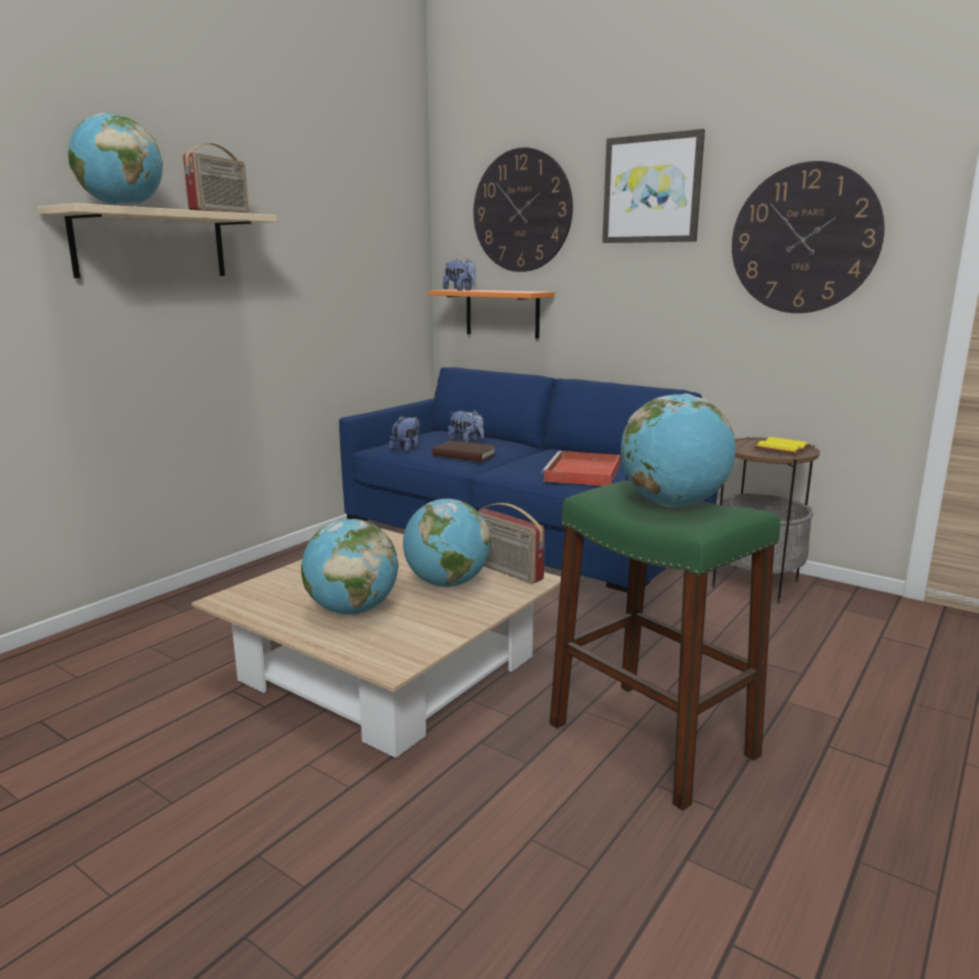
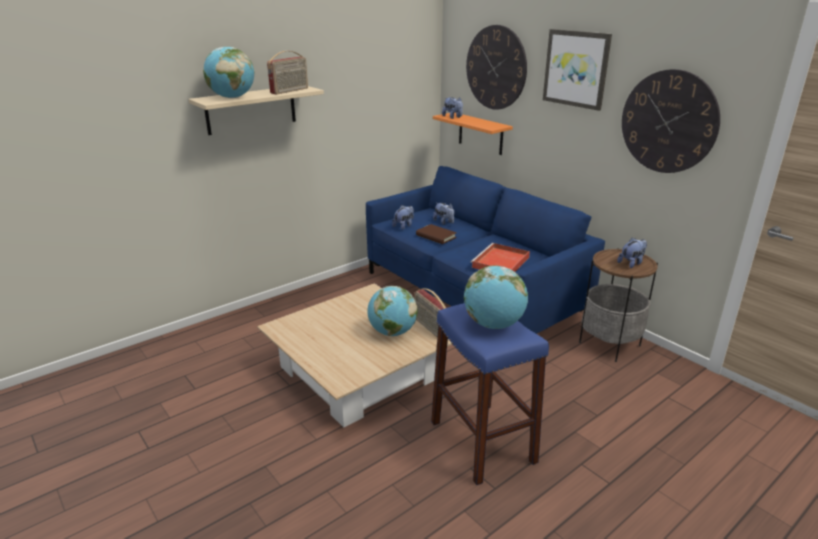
camera: 15 degrees right, 10 degrees up
(352, 610) = (334, 344): globe -> none
(652, 740) = (482, 441): green stool -> blue stool
(781, 448) = (631, 263): yellow book -> plush toy

